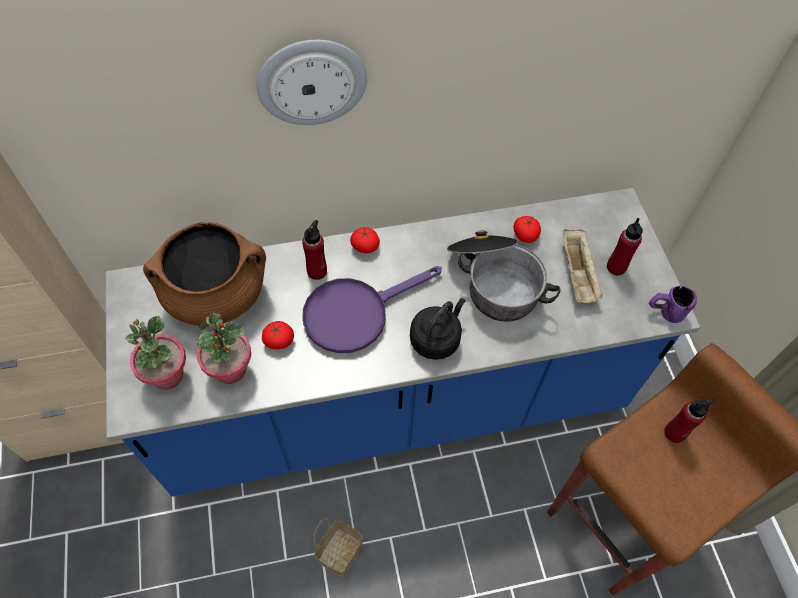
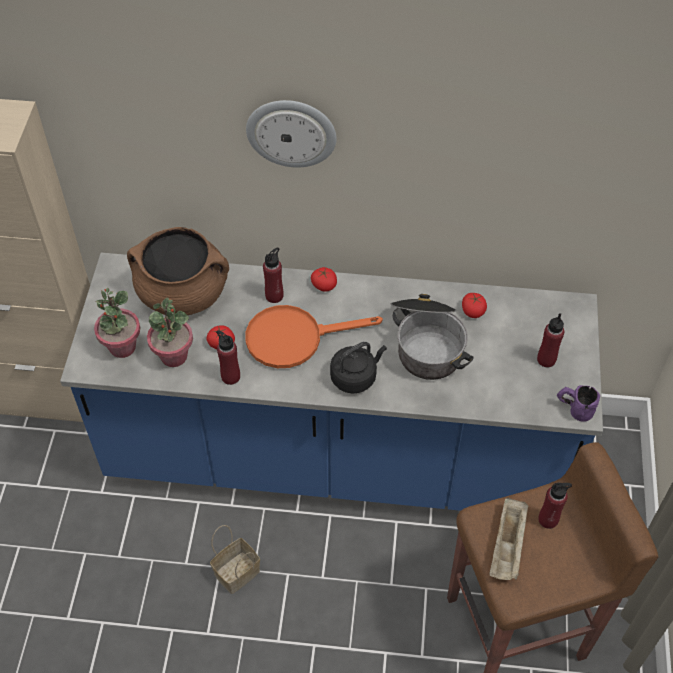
camera: 20 degrees right, 5 degrees down
(302, 376) = (230, 376): none -> red bottle
(356, 312) = (294, 338): purple frying pan -> orange frying pan
(578, 274) = (507, 357): beige tray -> beige tray (507, 547)

